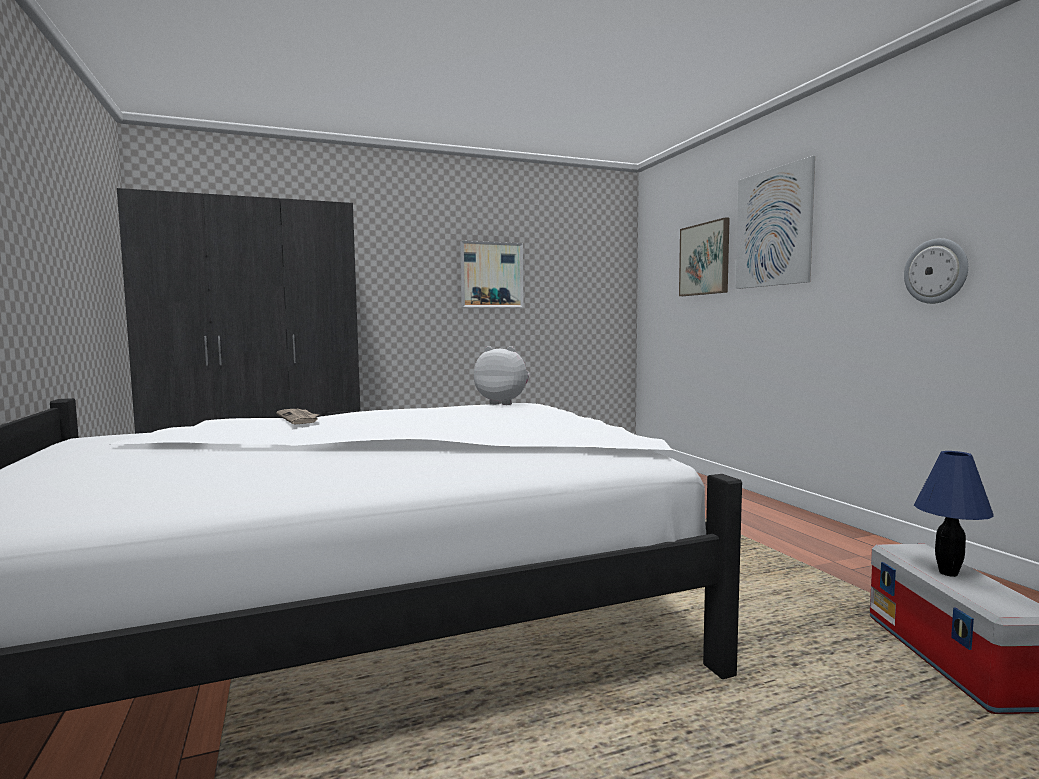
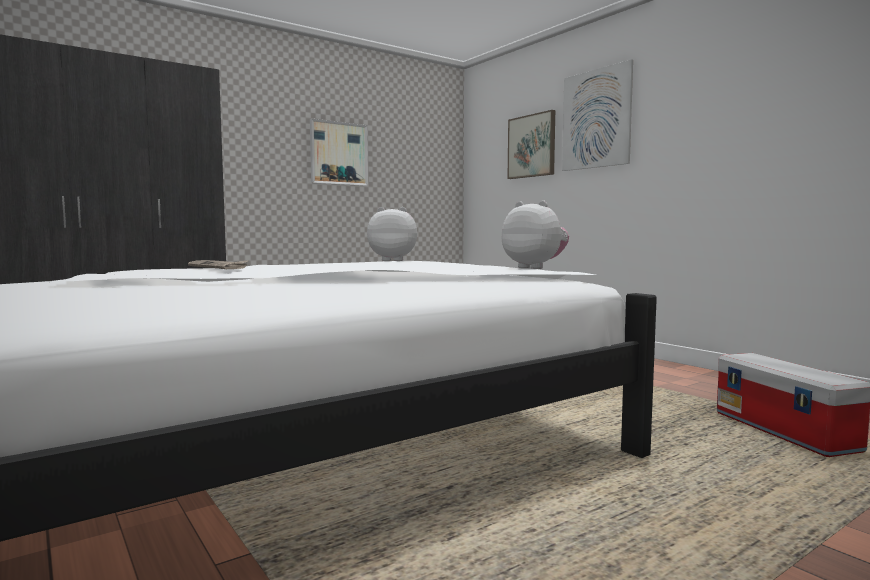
camera: 15 degrees left, 0 degrees up
(626, 428) = (535, 267): none -> plush toy
(936, 271) = (734, 152): wall clock -> none
(947, 573) = (781, 366): blue table lamp -> none

